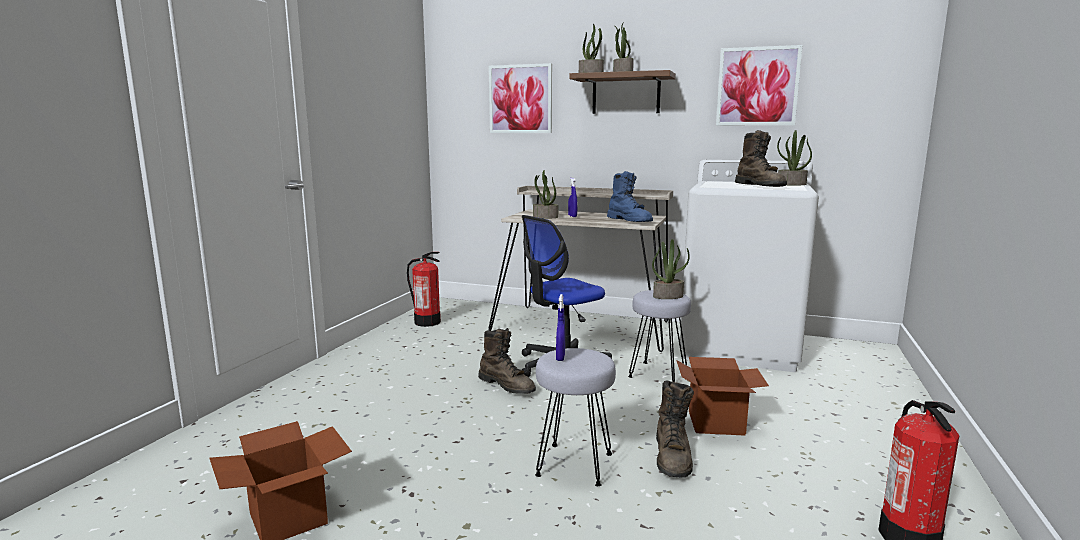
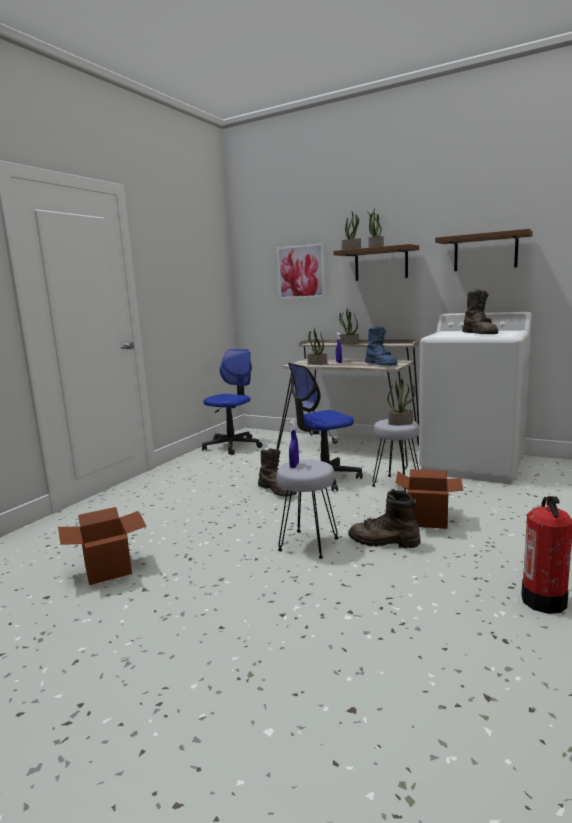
camera: 10 degrees right, 0 degrees up
(427, 322) = (232, 446): fire extinguisher -> office chair
(673, 457) = (383, 542): brown boot -> brown boot turned 90 degrees clockwise
(757, 86) = (485, 252): picture -> brown shelf
(791, 184) = (509, 331): potted plant -> potted plant (349, 344)

